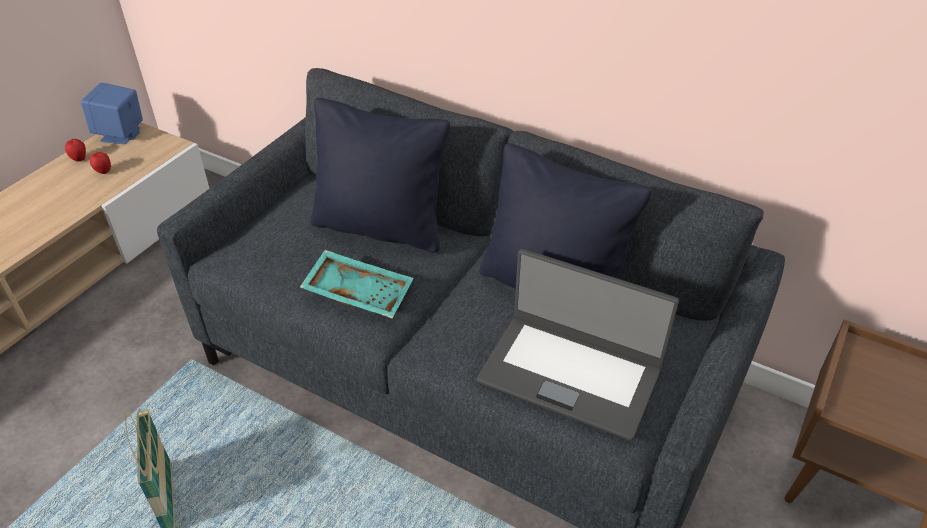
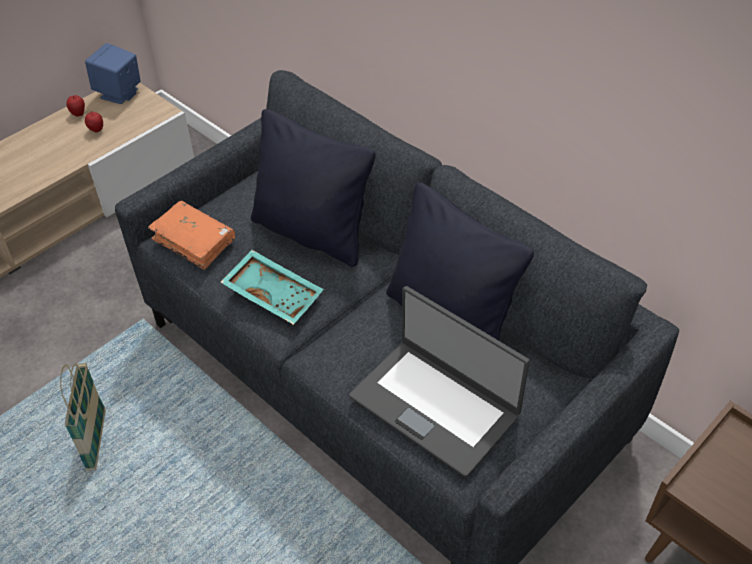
camera: 15 degrees right, 5 degrees up
(254, 254) = (194, 241): none -> orange book

